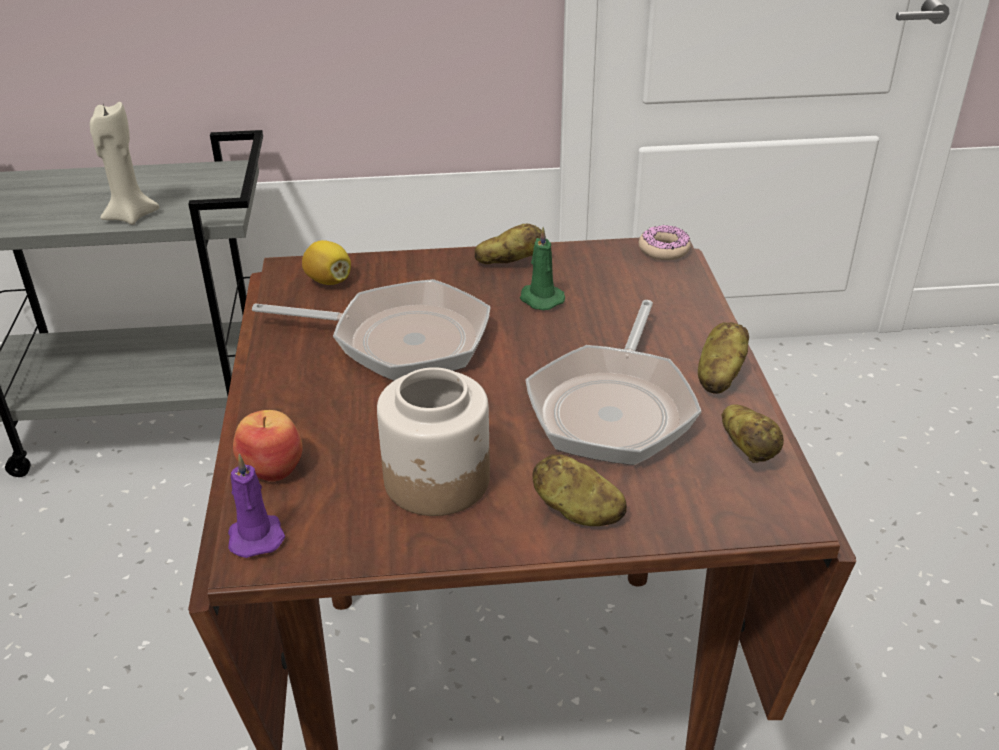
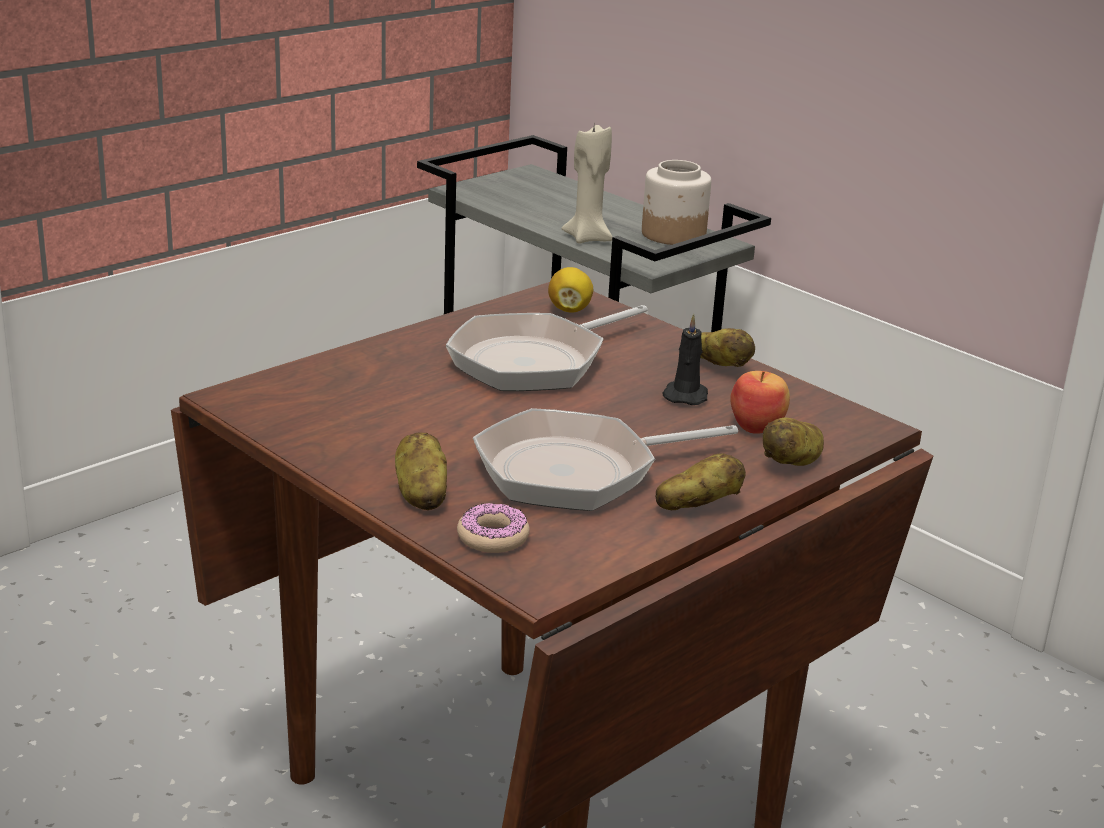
camera: 50 degrees right, 10 degrees down
(255, 535) = (247, 390): purple candle -> none
(273, 467) = (322, 370): apple -> apple (758, 425)
(400, 339) = (535, 361): frying pan -> frying pan turned 75 degrees clockwise
(437, 481) = (384, 431): jar -> jar (673, 234)
(540, 299) = (686, 395): green candle -> black candle
(664, 250) = (868, 426): donut -> donut (493, 537)
(748, 450) = (605, 546): potato -> potato (793, 462)

